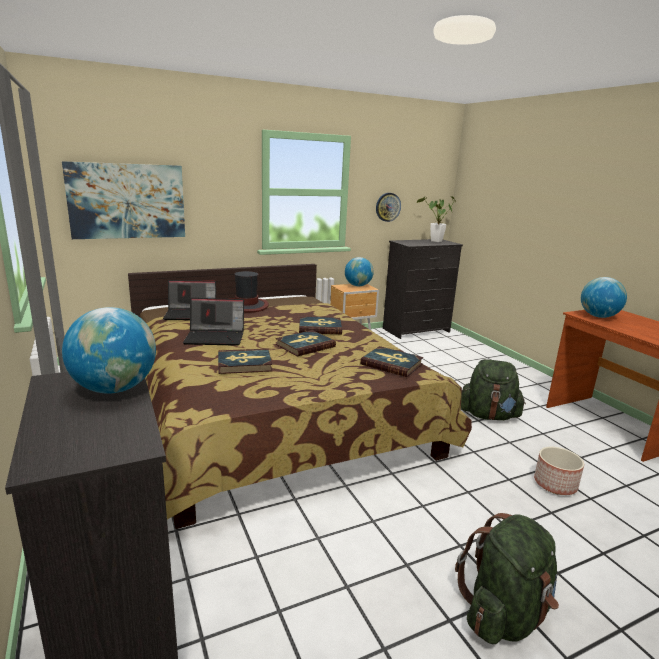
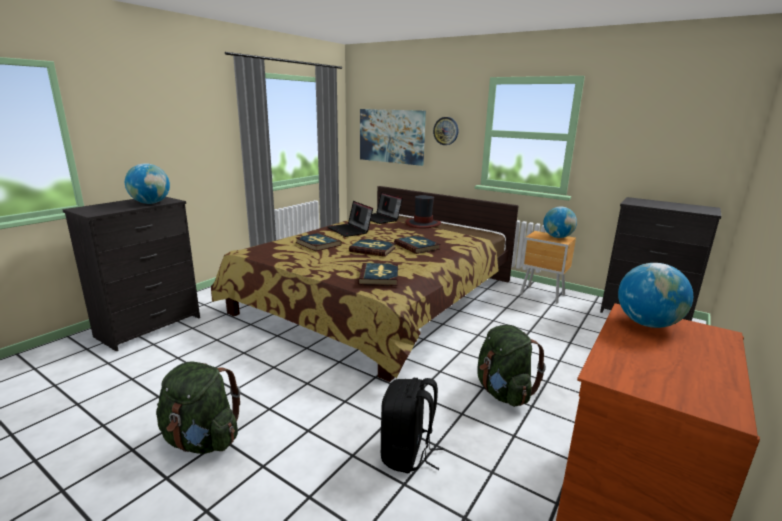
camera: 60 degrees right, 0 degrees up
(388, 207) = (630, 157): wall clock -> wall clock (446, 131)
(435, 241) = (689, 207): potted plant -> none
(555, 484) = (407, 454): planter -> black backpack

